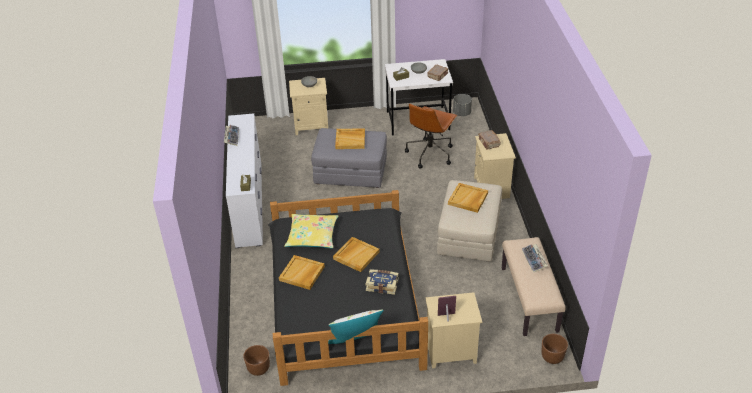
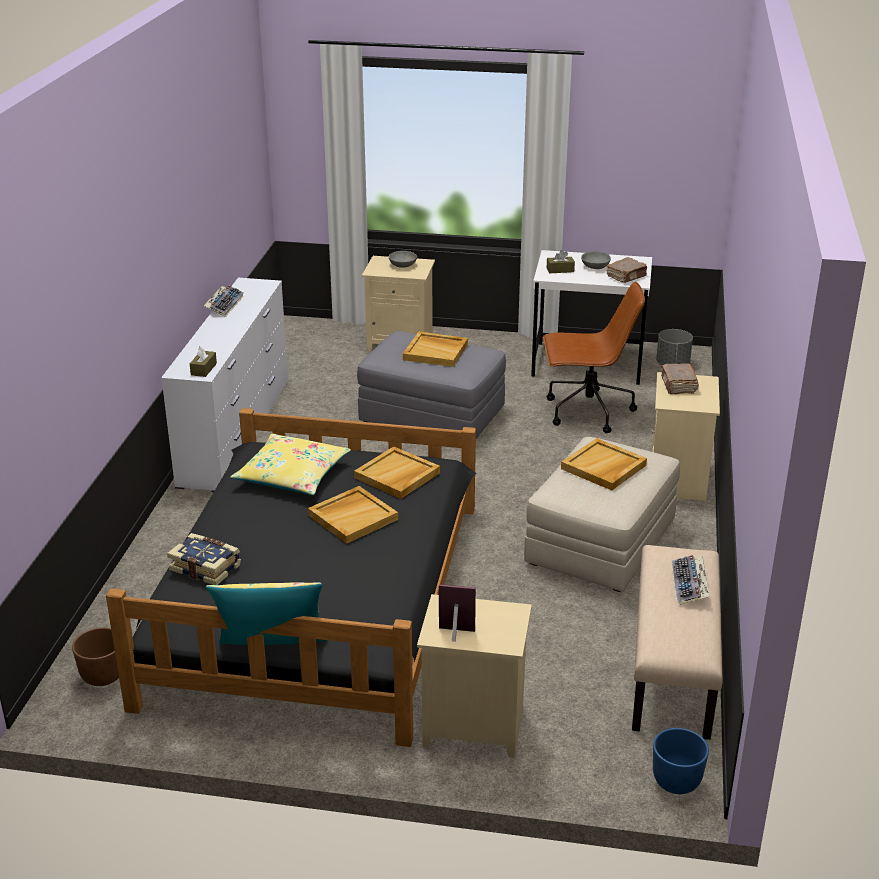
camera: 15 degrees right, 10 degrees down
(302, 274) = (240, 526): beige tray -> beige tray (397, 476)
(355, 343) = (272, 653): white pillow -> yellow pillow
(382, 285) = (375, 571): book -> book (206, 567)
(430, 153) = (587, 412): brown office chair -> brown office chair turned 135 degrees counterclockwise
(552, 358) = (676, 783): brown planter -> blue planter

